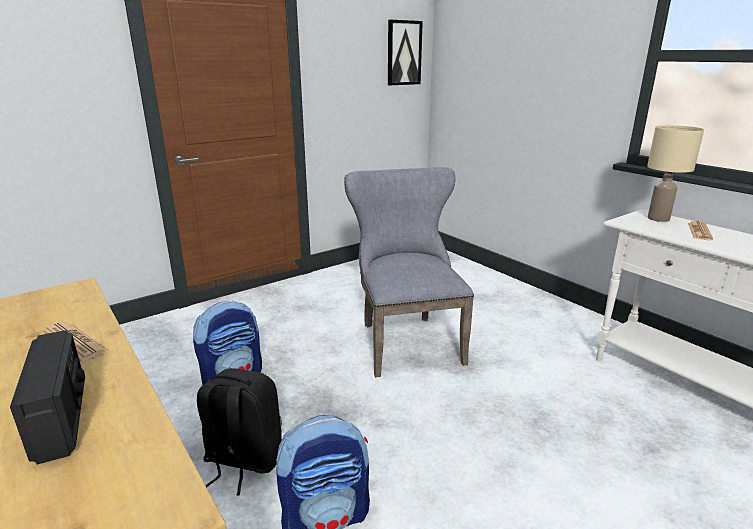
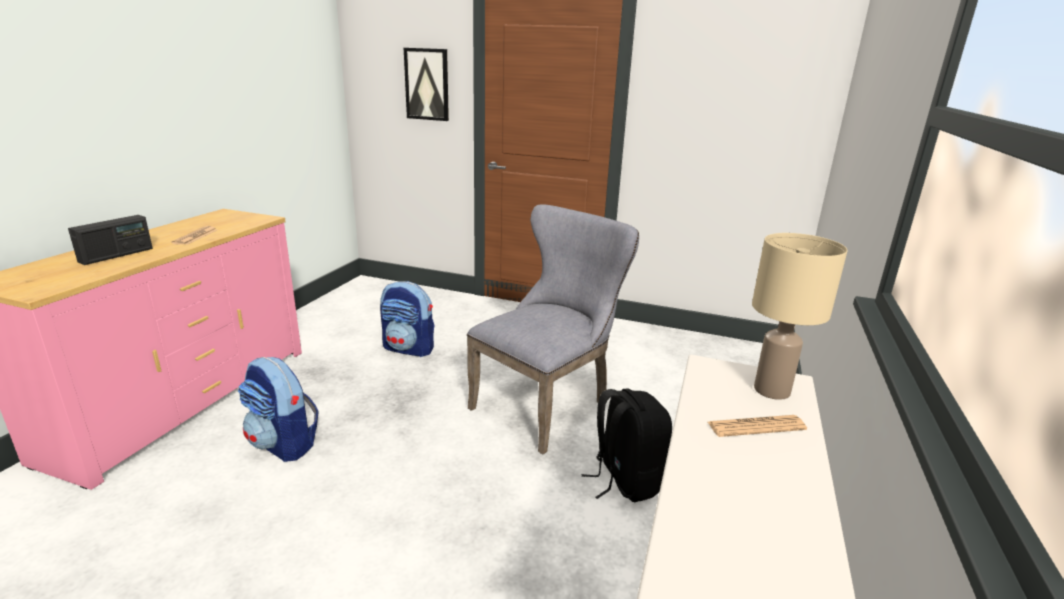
camera: 55 degrees right, 0 degrees up
(243, 461) = (319, 390): black backpack -> black backpack (625, 480)
(403, 53) = (789, 84): picture -> picture (427, 84)

